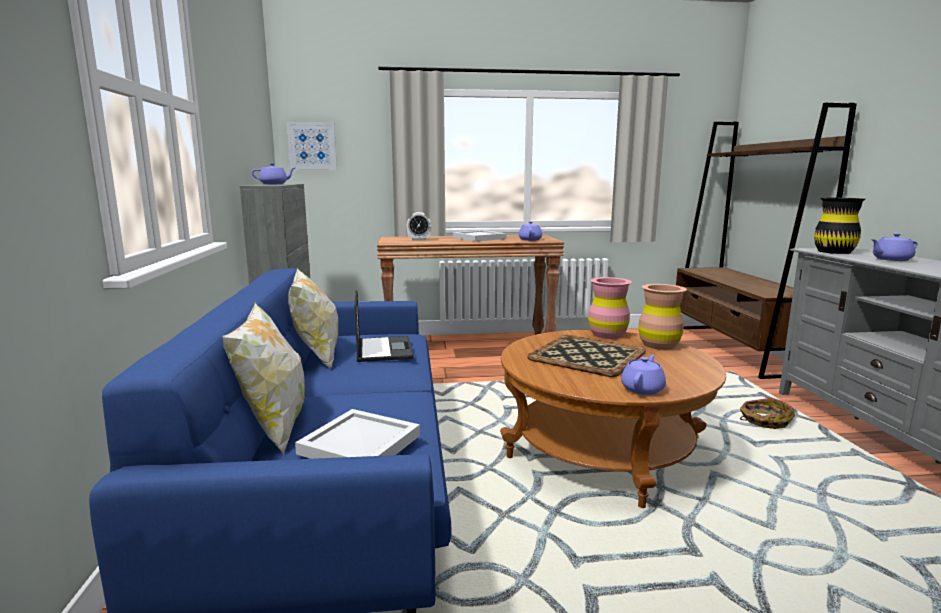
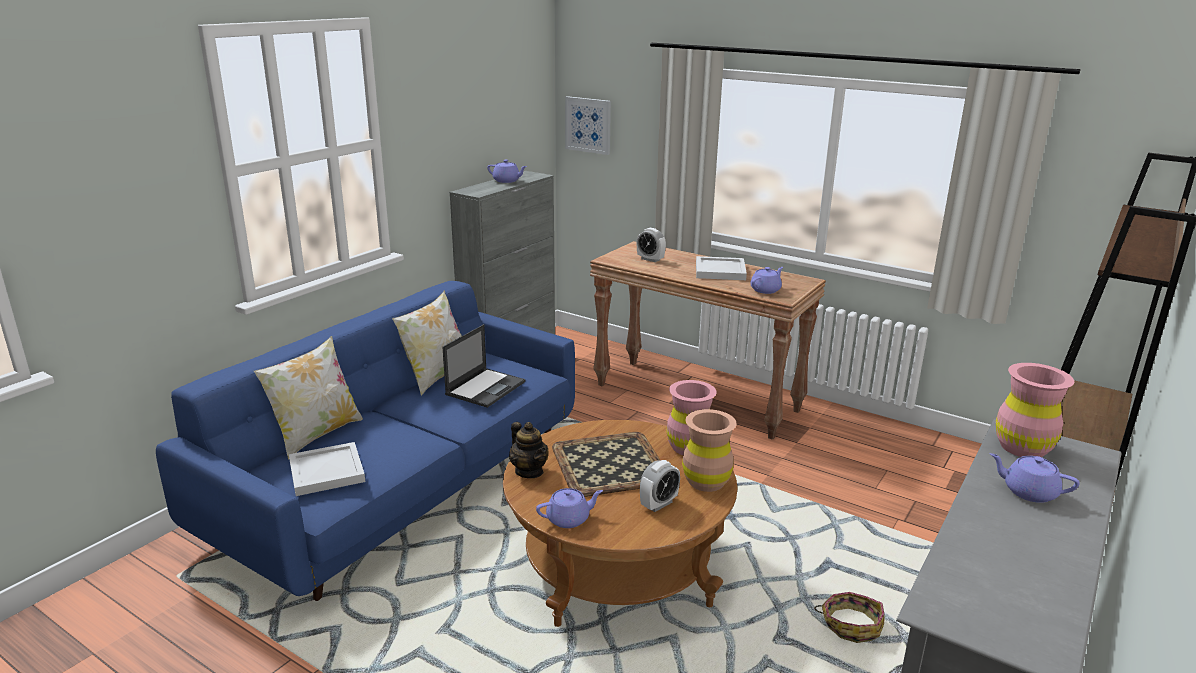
camera: 40 degrees right, 10 degrees up
(547, 376) = (529, 471): none -> teapot
(667, 362) = (659, 504): none -> alarm clock
(834, 251) = (1022, 447): black vase -> pink vase

